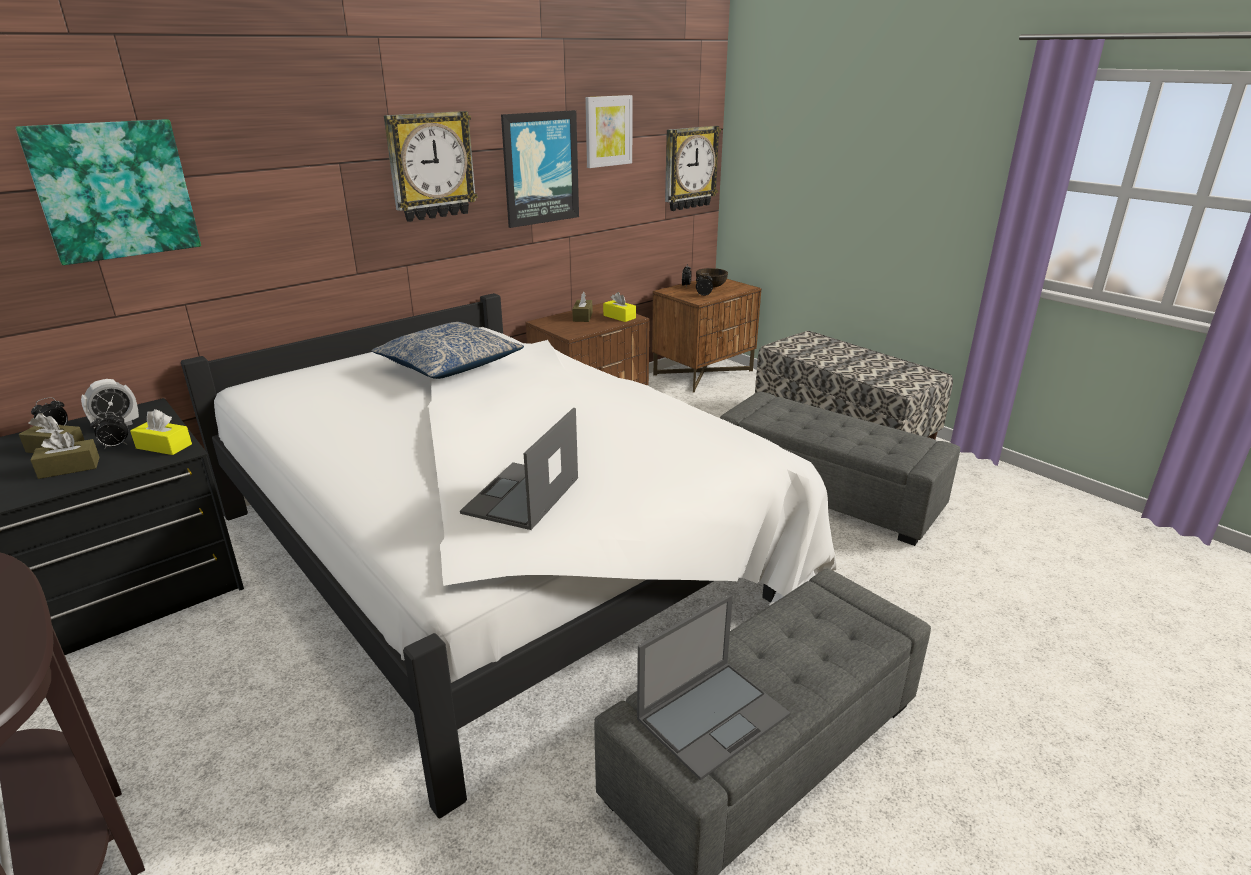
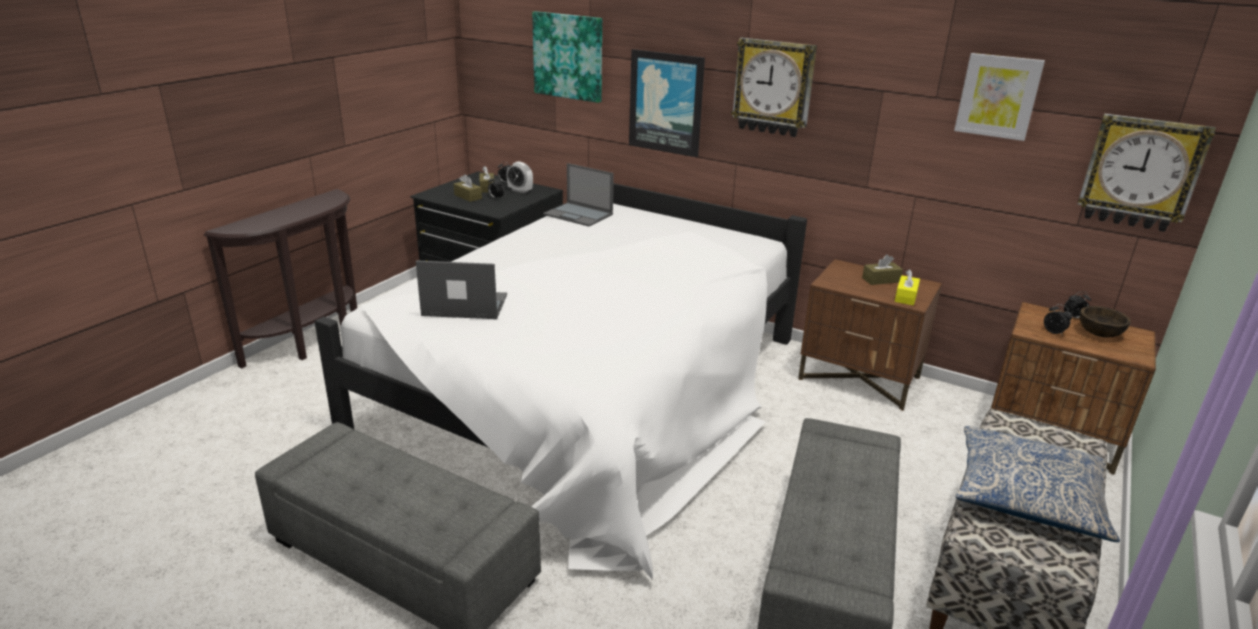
camera: 70 degrees right, 0 degrees up
(164, 446) = (501, 207): yellow tissue box -> none
(449, 365) = (666, 243): pillow -> pillow (1027, 495)
(540, 168) = (891, 116): picture -> picture (666, 102)
(714, 716) = (335, 464): laptop -> laptop (579, 215)

